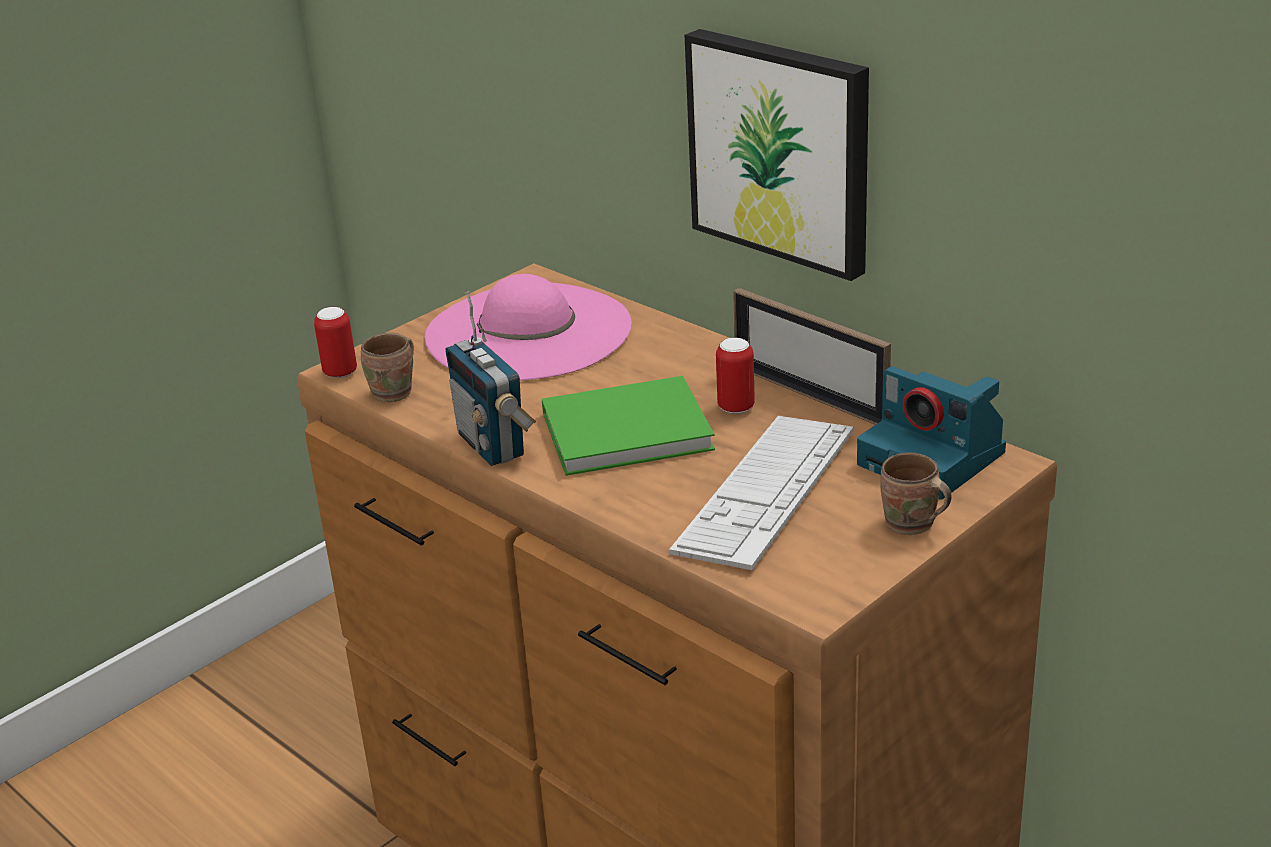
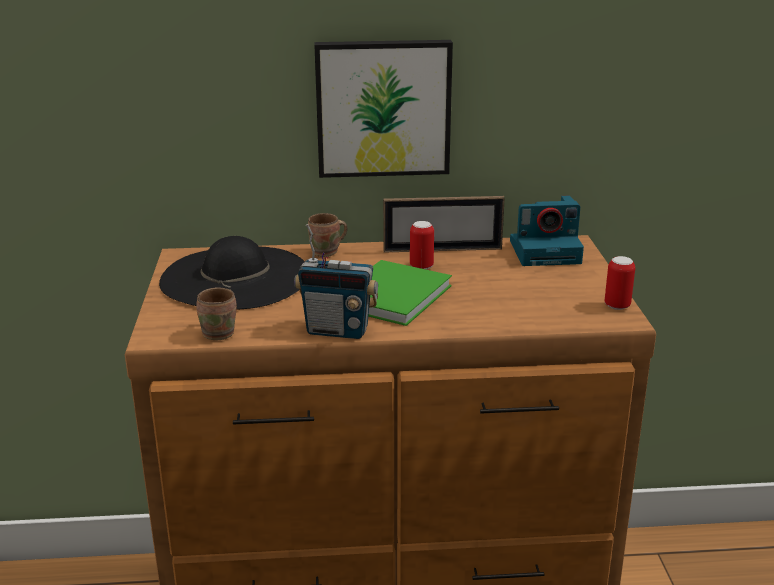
camera: 50 degrees left, 5 degrees down
(340, 372) = (157, 339): can -> can (617, 306)
(528, 331) = (235, 277): pink hat -> black hat
(766, 491) = (510, 291): keyboard -> none
(911, 526) = (592, 277): brown mug -> brown mug (326, 253)

